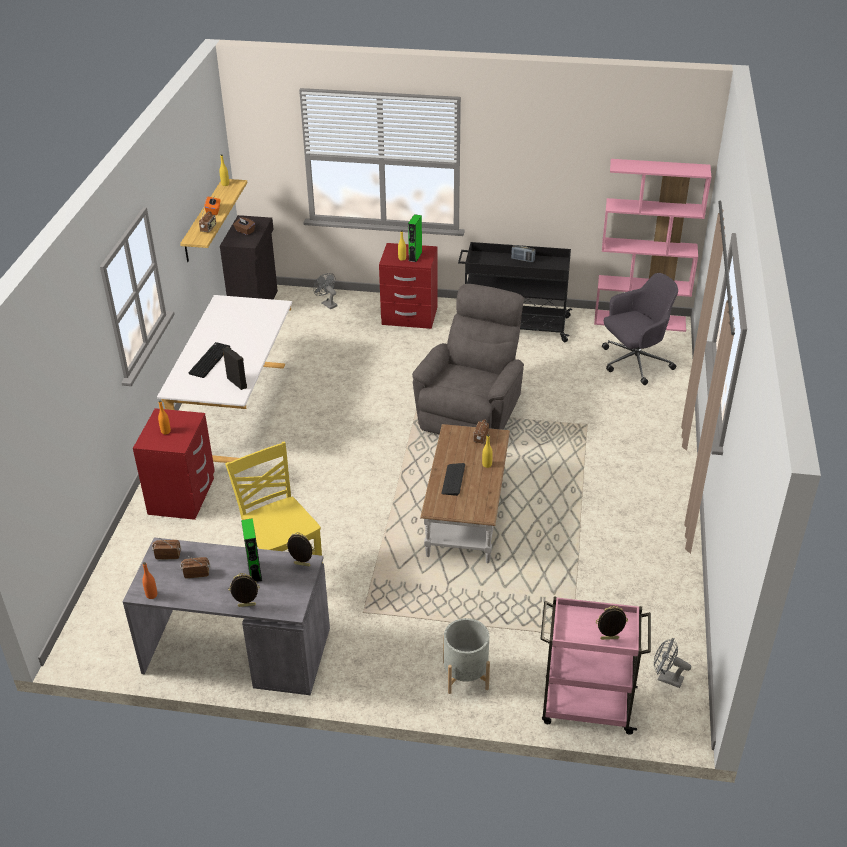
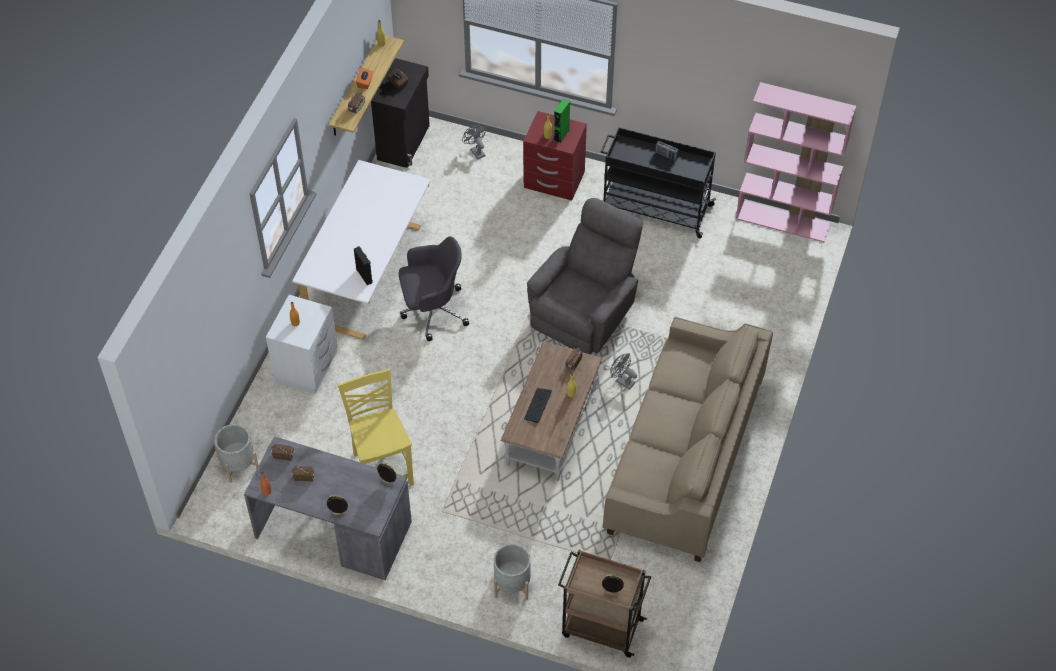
camera: 10 degrees right, 15 degrees up
(113, 599) = (238, 464): none -> grey planter
(183, 496) = (307, 367): red nightstand -> white nightstand
(209, 360) = (343, 244): keyboard -> none
(254, 572) = (349, 483): green speaker -> none
(585, 706) = (601, 627): pink cart -> brown cart
(619, 524) = (684, 459): none -> beige sofa
(634, 363) = (759, 275): grey office chair -> grey office chair (432, 310)
(666, 678) = (674, 614): grey fan -> grey fan (622, 381)

